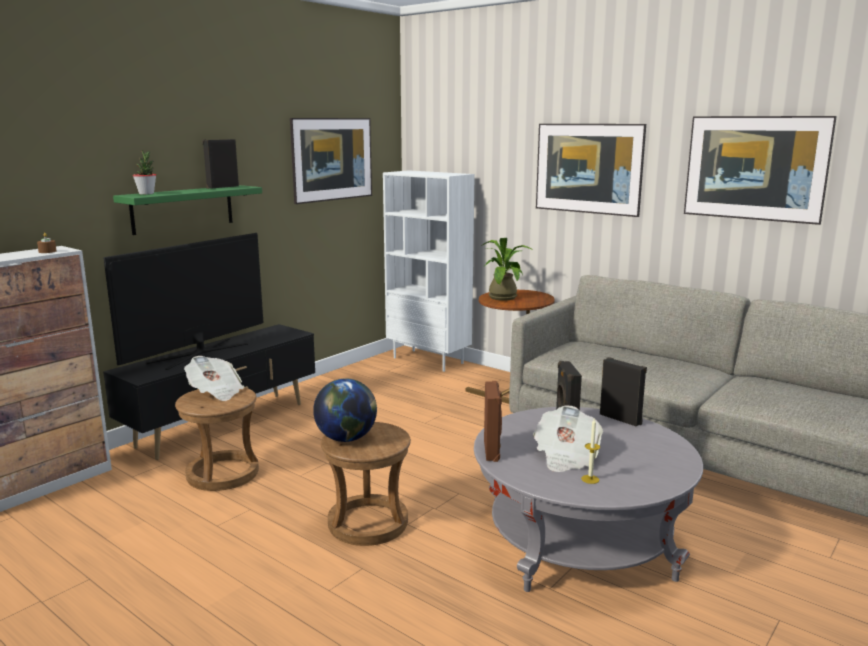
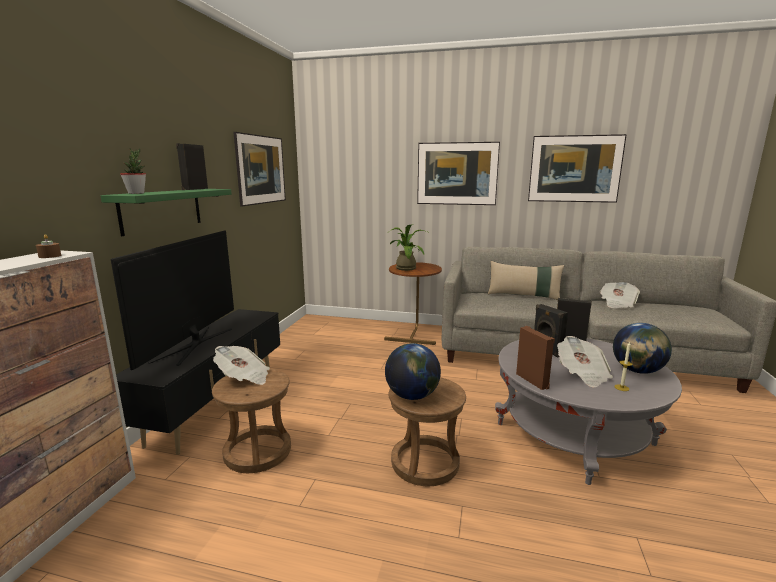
camera: 25 degrees left, 0 degrees up
(429, 360) = (336, 322): white bookcase -> none
(644, 355) = (523, 296): none -> beige pillow
(648, 468) = (637, 371): none -> globe
(775, 385) = (617, 304): none -> newspaper

